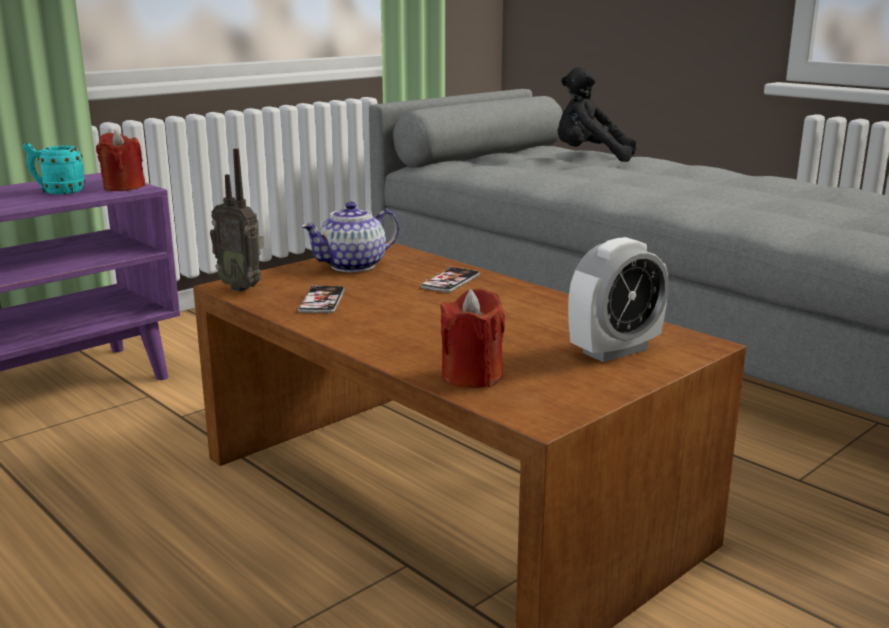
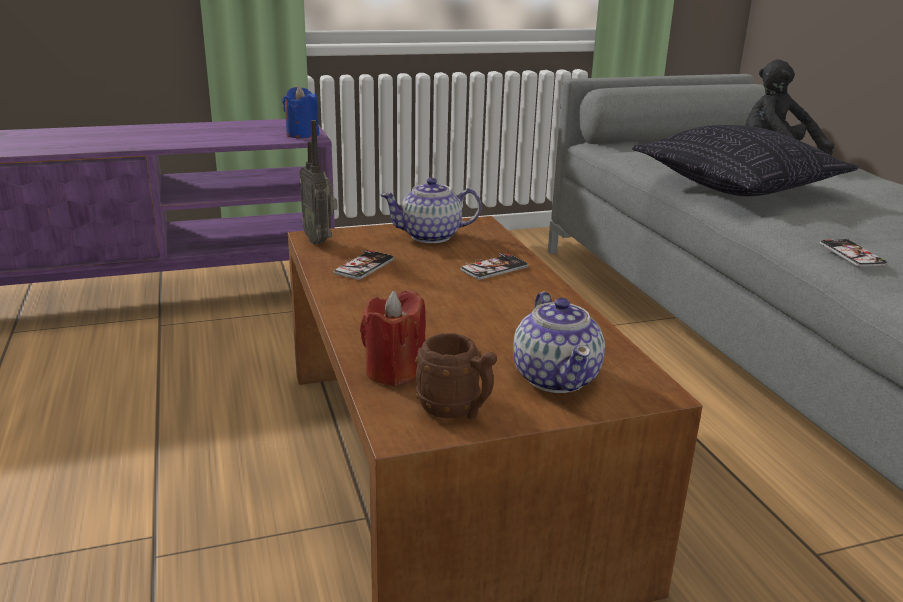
camera: 25 degrees right, 5 degrees up
(57, 192) = (251, 133): turquoise mug -> none
(123, 187) = (302, 134): red candle -> blue candle
(567, 393) = (456, 411): none -> brown mug
(592, 182) = (738, 186): none -> pillow
(615, 351) = (556, 377): alarm clock -> teapot
(743, 217) = (852, 254): none -> phone

